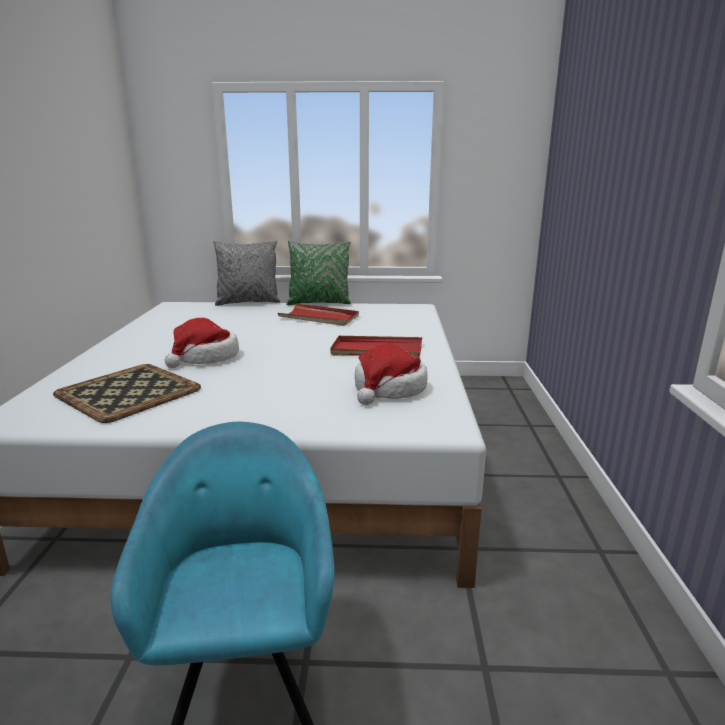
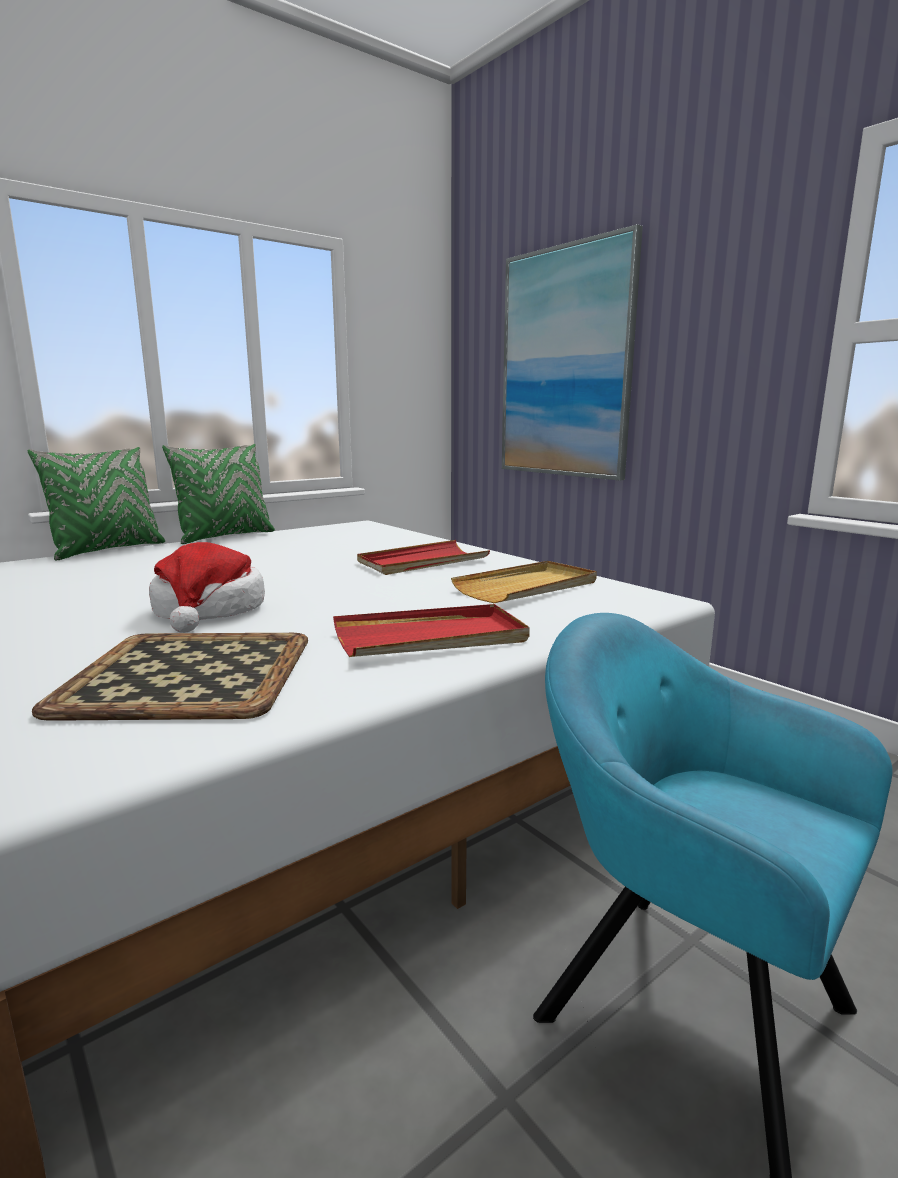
camera: 40 degrees left, 5 degrees down
(248, 302) = (107, 550): grey pillow -> green pillow
(319, 318) = (266, 548): red tray -> red tray (431, 638)
(389, 389) = (527, 587): hat -> beige tray
(591, 190) = (565, 364): none -> picture

